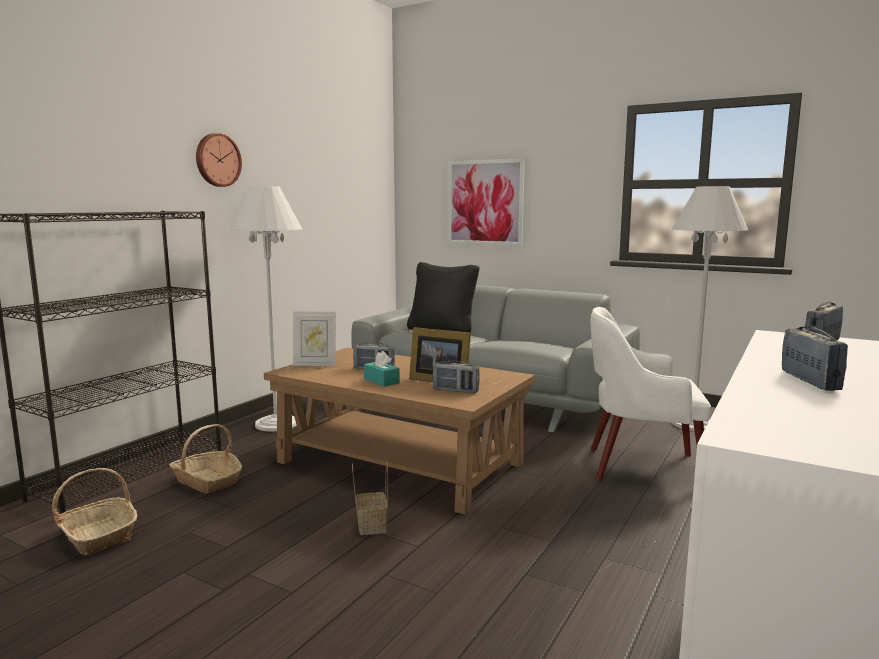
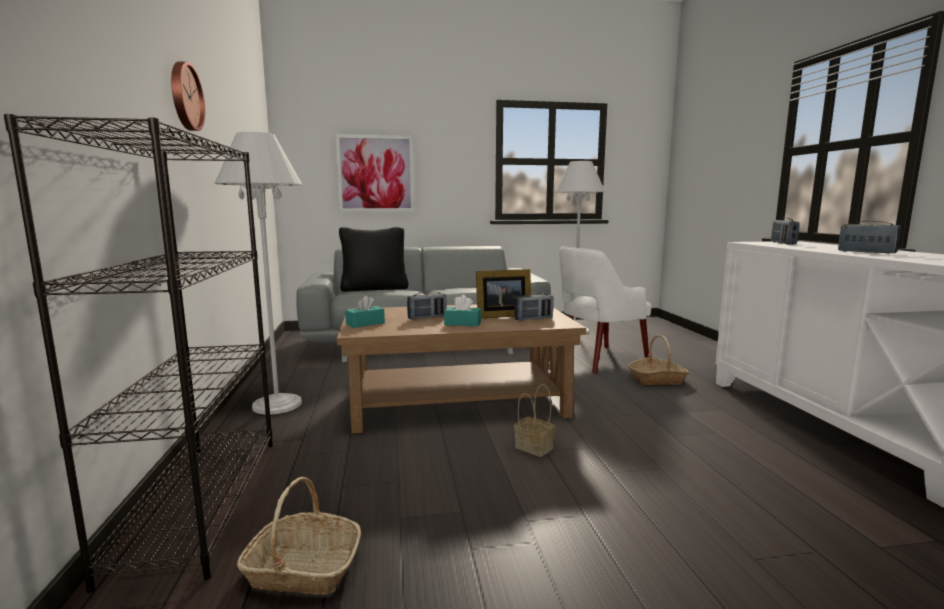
camera: 40 degrees left, 0 degrees up
(207, 481) = (315, 472): basket -> basket (657, 380)
(315, 364) = (365, 323): picture frame -> turquoise tissue box

